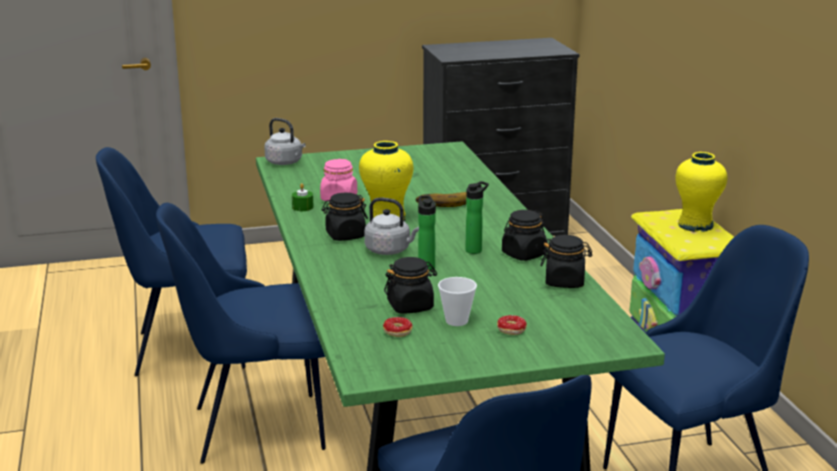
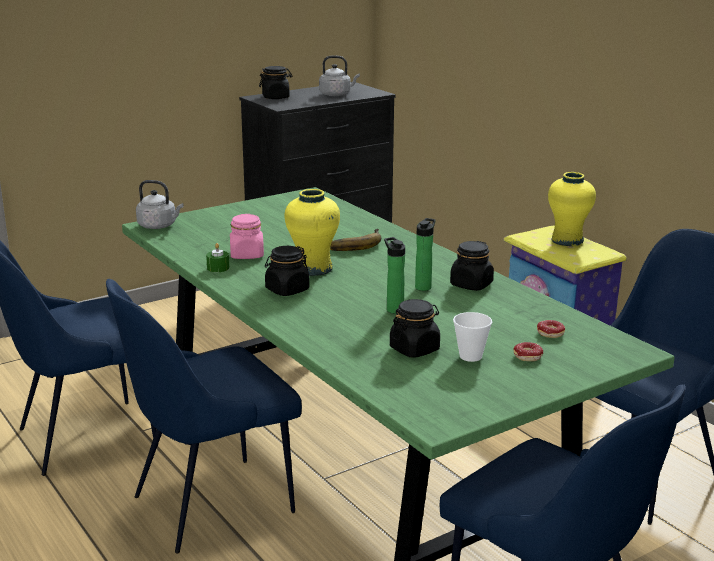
camera: 20 degrees left, 0 degrees up
(390, 250) = (344, 298): grey kettle -> grey kettle (337, 94)
(393, 333) = (423, 378): donut -> donut (548, 335)
(565, 282) = (531, 304): black jar -> black jar (276, 97)

